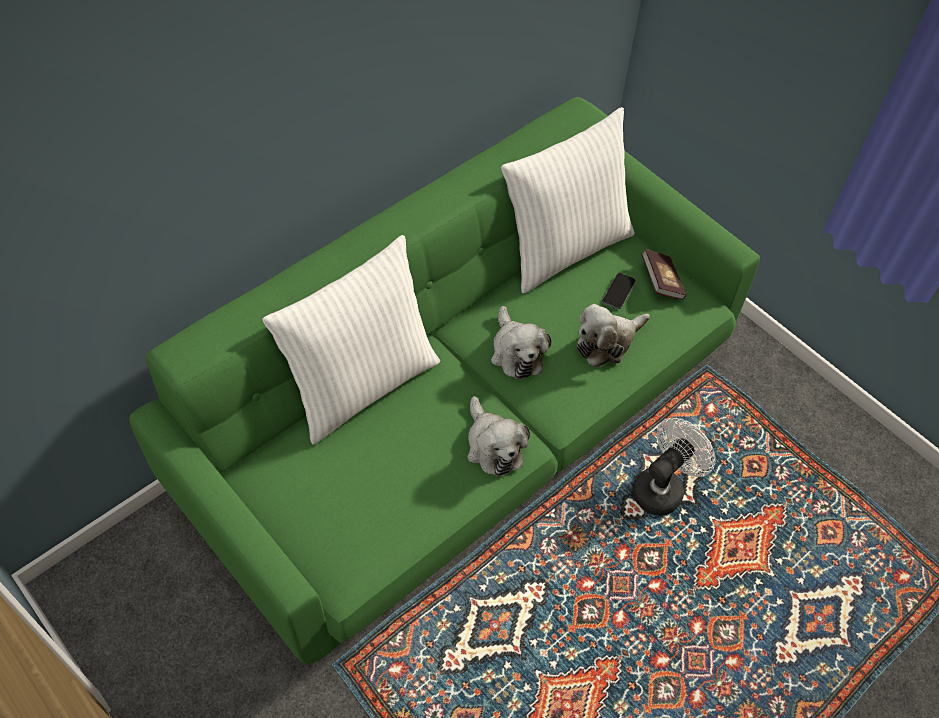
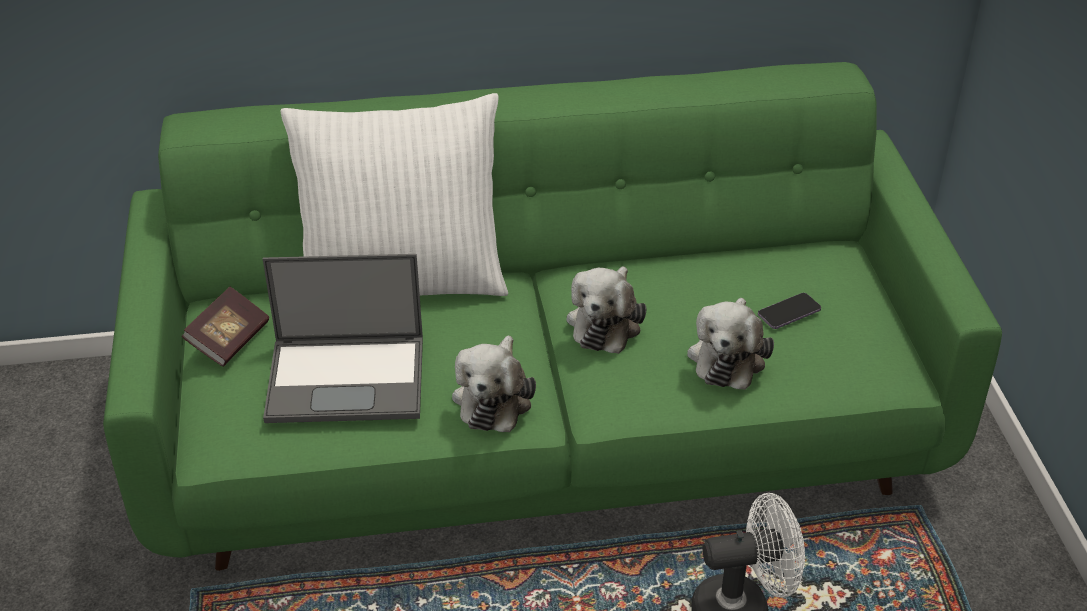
camera: 35 degrees right, 15 degrees down
(394, 482) = (348, 378): none -> laptop
(564, 247) = (761, 248): white pillow -> none
(607, 342) = (728, 356): plush toy -> plush toy turned 75 degrees counterclockwise
(661, 282) = (858, 327): book -> book (229, 340)

